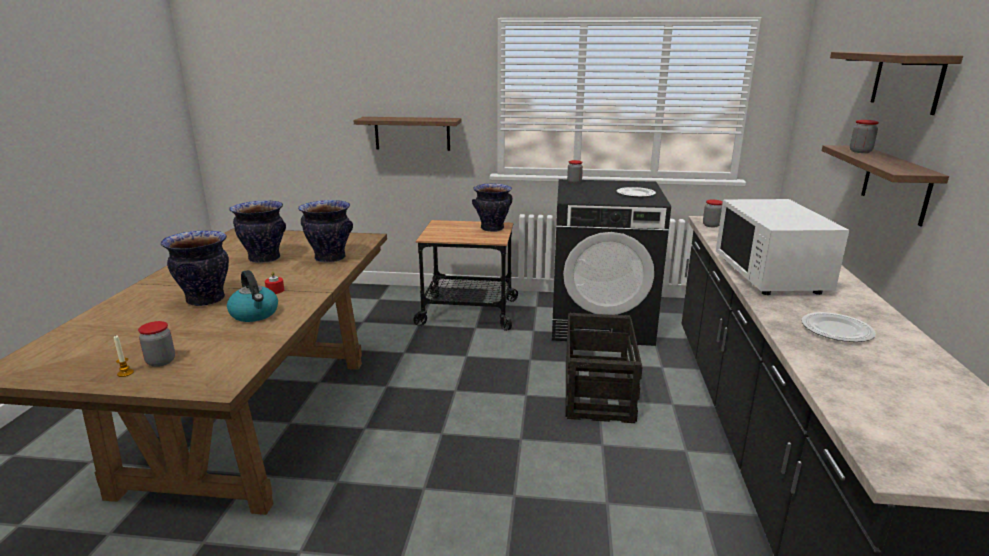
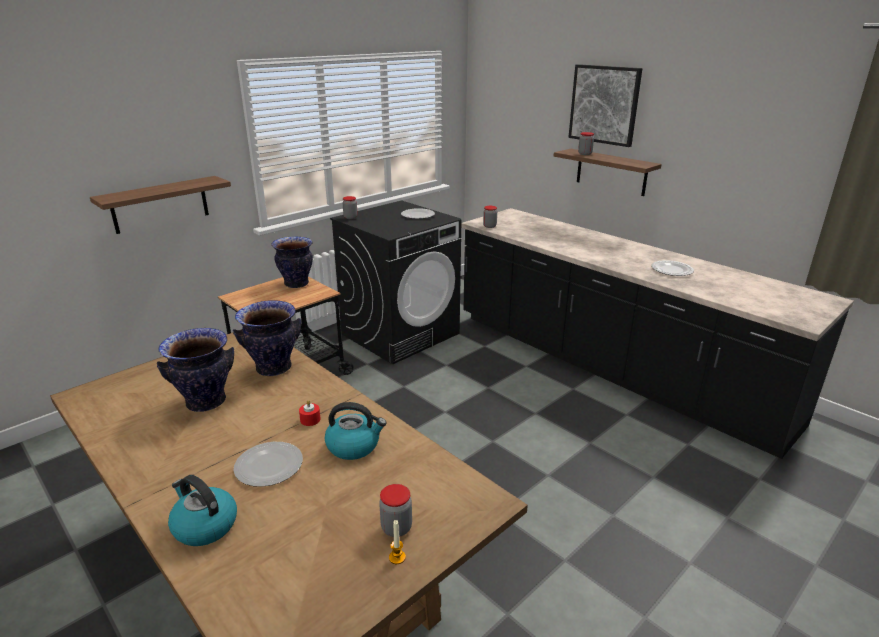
camera: 50 degrees left, 5 degrees up
(128, 307) = (204, 526): none -> kettle
(206, 300) = (270, 466): vase -> plate
(597, 390) = (477, 381): crate -> none
(770, 275) = (587, 250): white microwave -> none
(906, 81) = (604, 104): shelf -> picture

